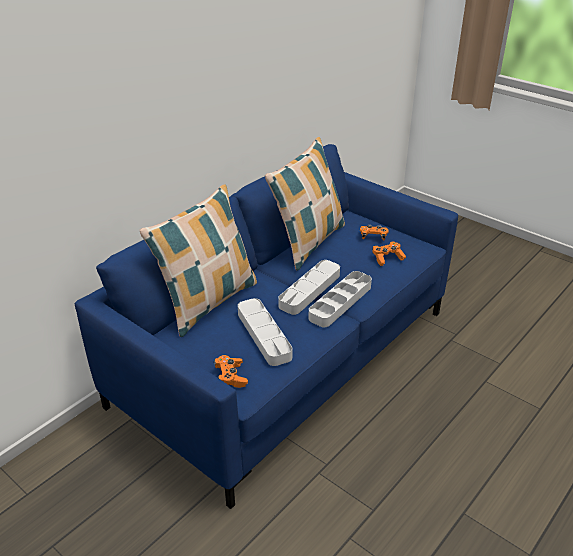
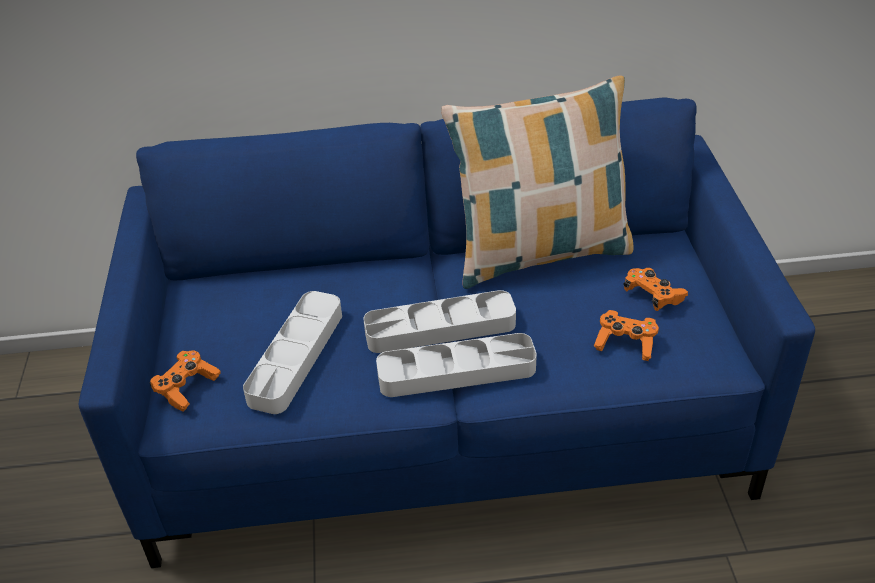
camera: 45 degrees right, 5 degrees up
(208, 302) = (298, 270): pillow -> none

